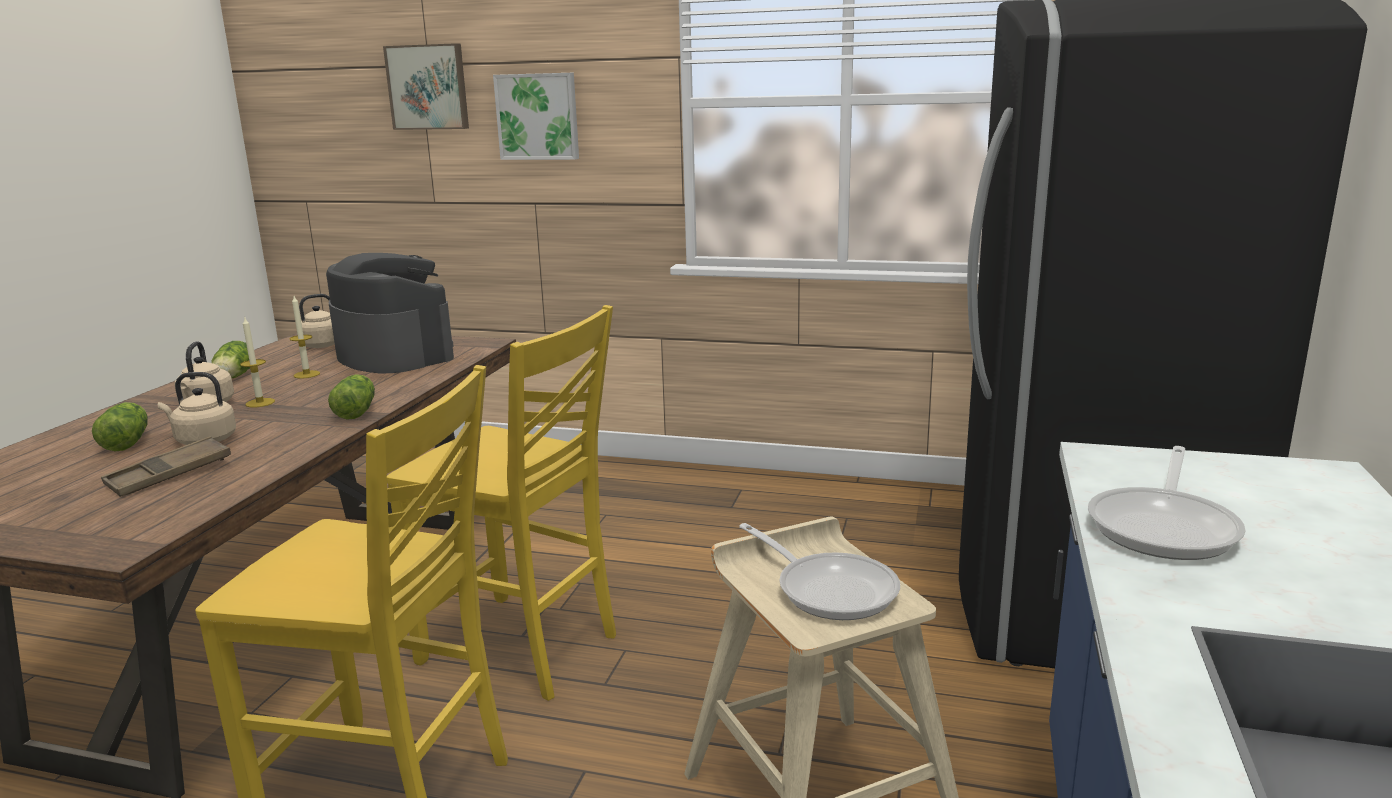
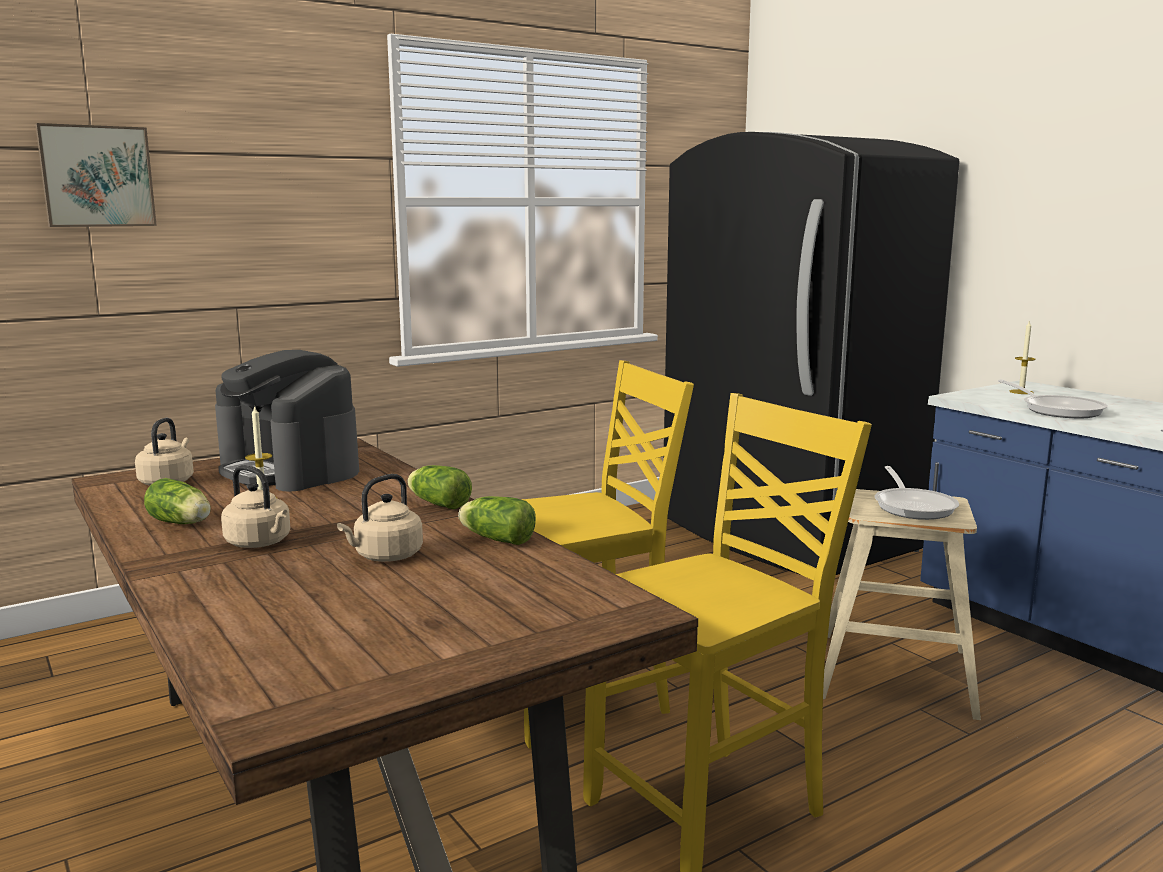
camera: 50 degrees left, 5 degrees down
(128, 441) = (306, 582): lettuce -> lettuce (495, 539)
(169, 474) = (465, 578): brown tray -> none
(260, 403) = (313, 526): candle -> candle (1021, 392)
(394, 355) = (290, 470): coffee machine -> coffee machine turned 135 degrees counterclockwise
(538, 116) = (244, 213): picture -> none
(829, 589) = (913, 506): frying pan -> frying pan turned 90 degrees clockwise

